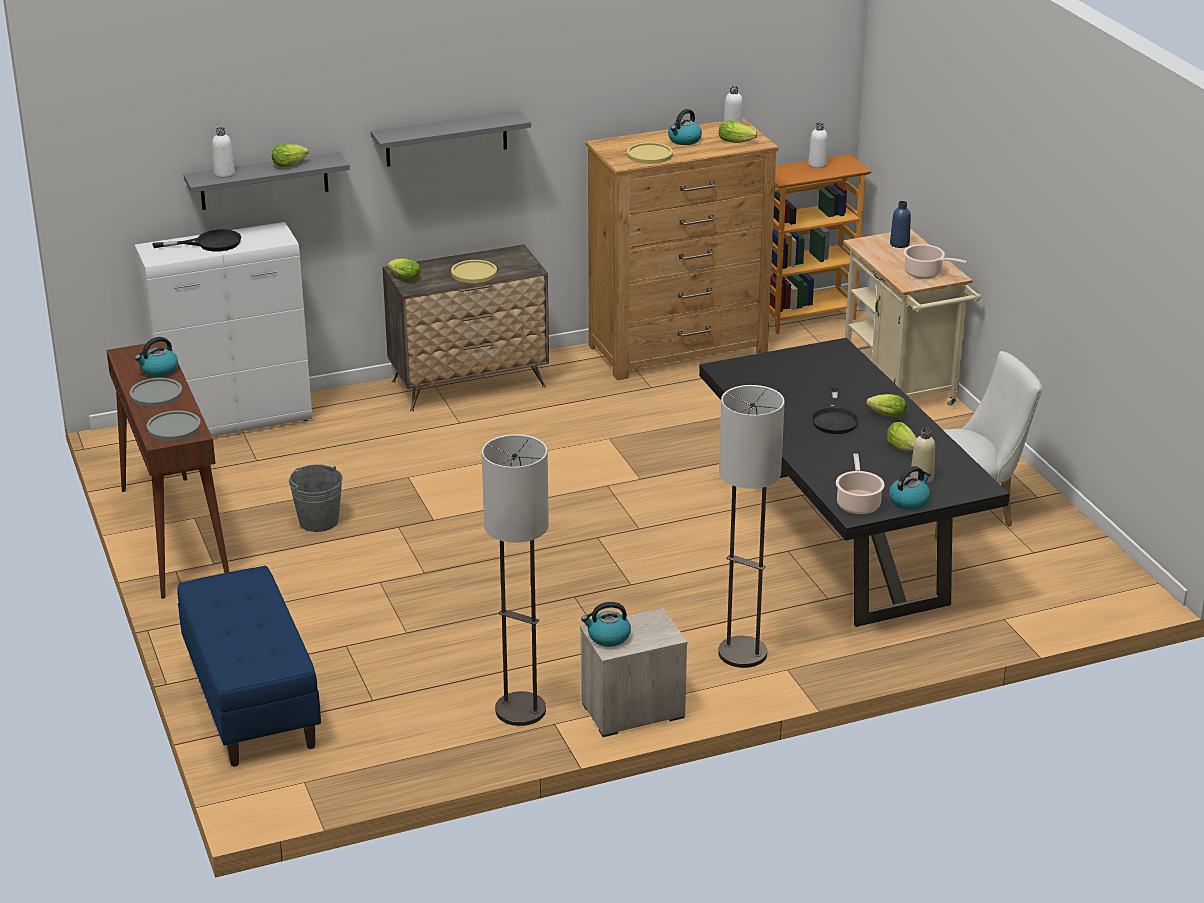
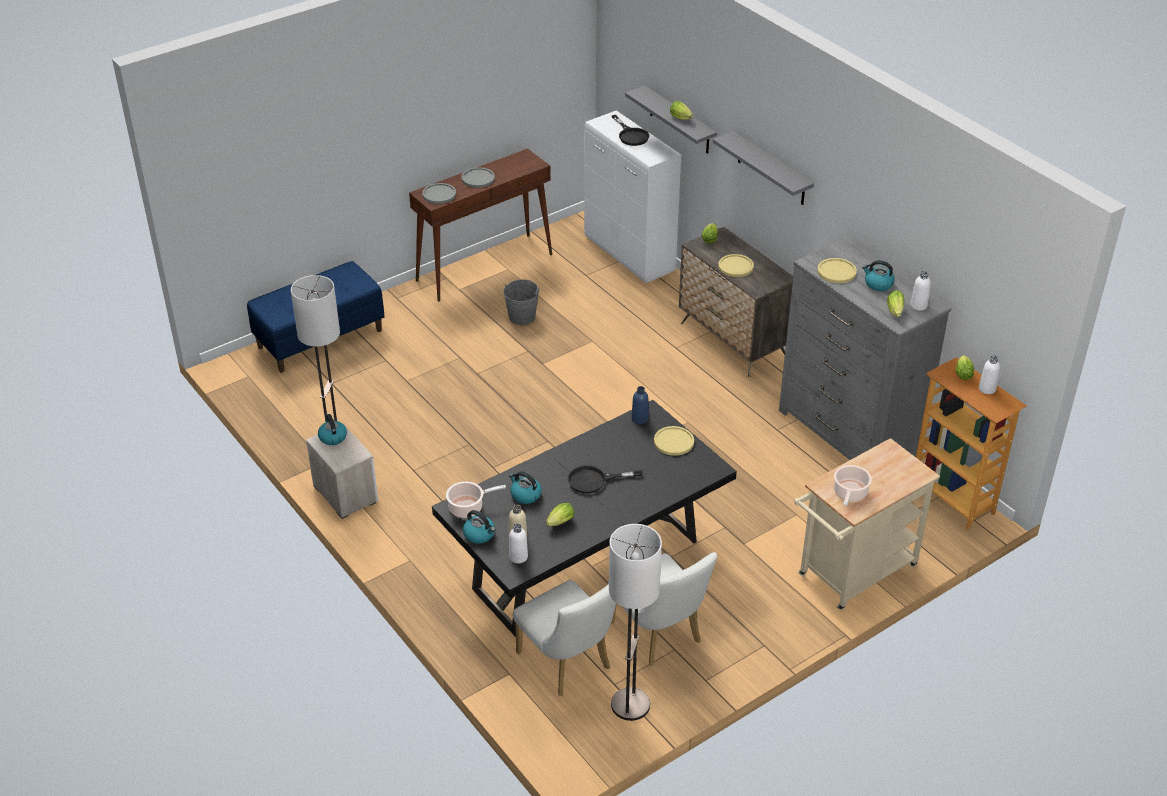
camera: 75 degrees right, 10 degrees up
(158, 370) = (508, 172): kettle -> kettle (525, 495)
(224, 174) = (652, 99): white bottle -> white bottle (518, 557)
(678, 349) = (848, 434): brown dresser -> grey dresser
(742, 653) = (423, 535): floor lamp -> floor lamp (630, 704)
(783, 363) = (673, 442): none -> yellow plate
(885, 415) = (609, 507): lettuce -> lettuce (962, 373)
(899, 244) = (902, 472): blue bottle -> blue bottle (640, 418)
(997, 577) = (568, 664): none -> white chair

